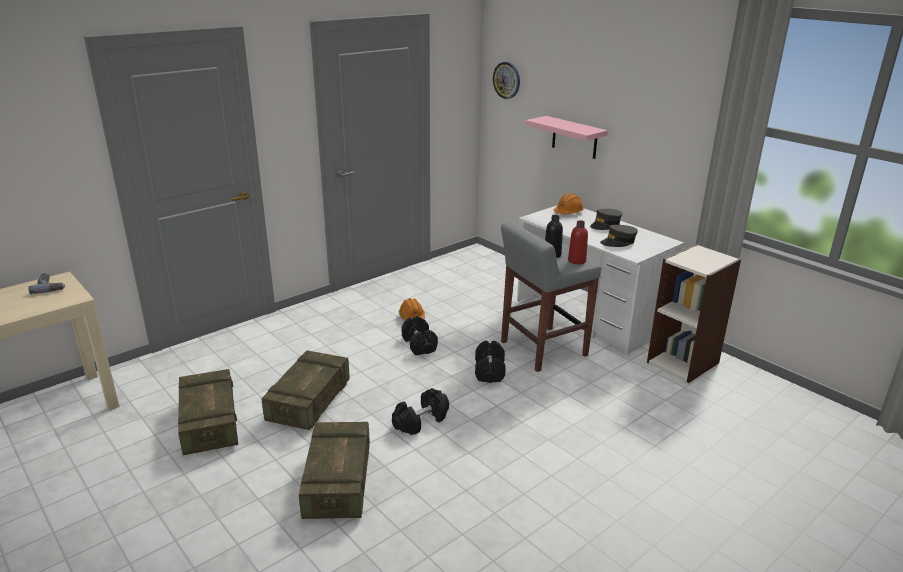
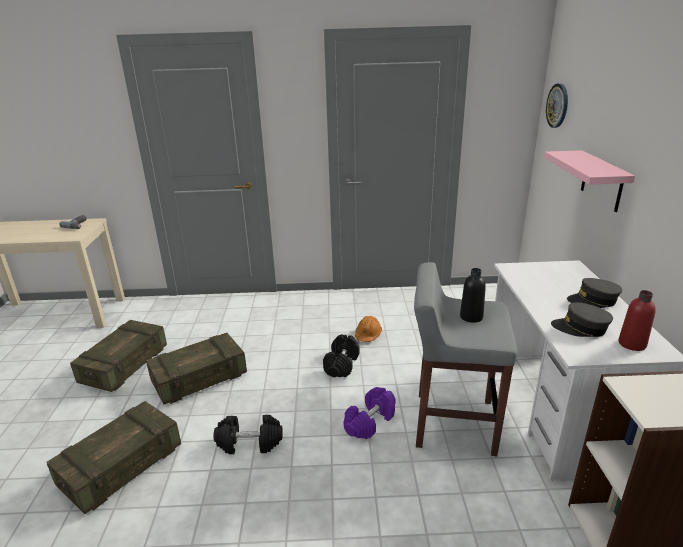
camera: 40 degrees right, 0 degrees up
(489, 371) = (370, 422): black dumbbell -> purple dumbbell
(568, 212) = (564, 272): orange hard hat -> none
(576, 261) = (490, 334): red bottle -> red bottle (632, 344)

